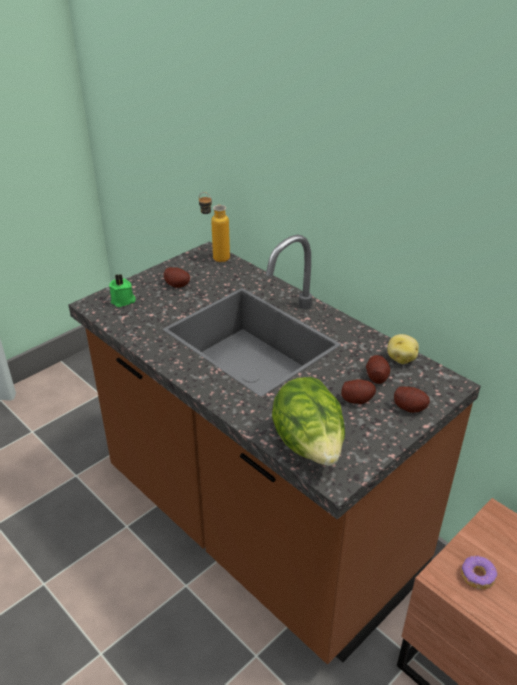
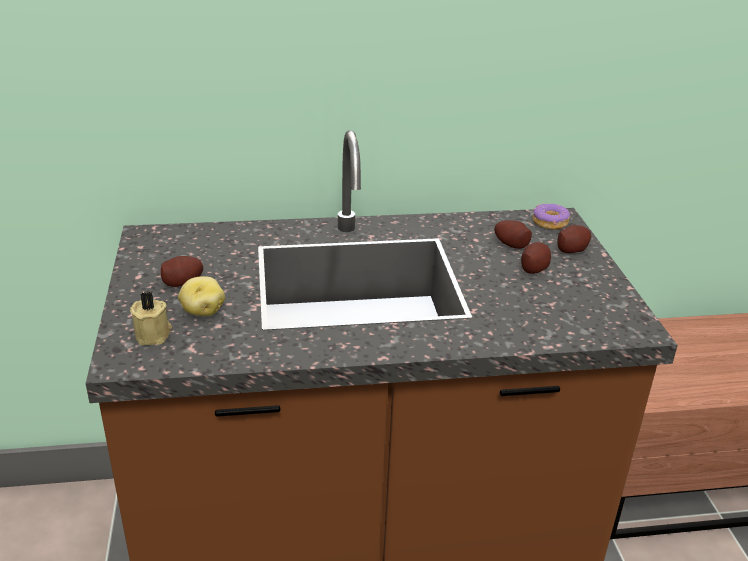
camera: 55 degrees left, 5 degrees down
(123, 301) = (154, 334): green candle -> beige candle
(215, 257) = (166, 235): bottle -> none
(309, 446) = (579, 323): lettuce -> none
(401, 358) = (498, 221): potato -> potato (202, 311)
(477, 576) = (666, 378): donut -> donut (550, 223)

